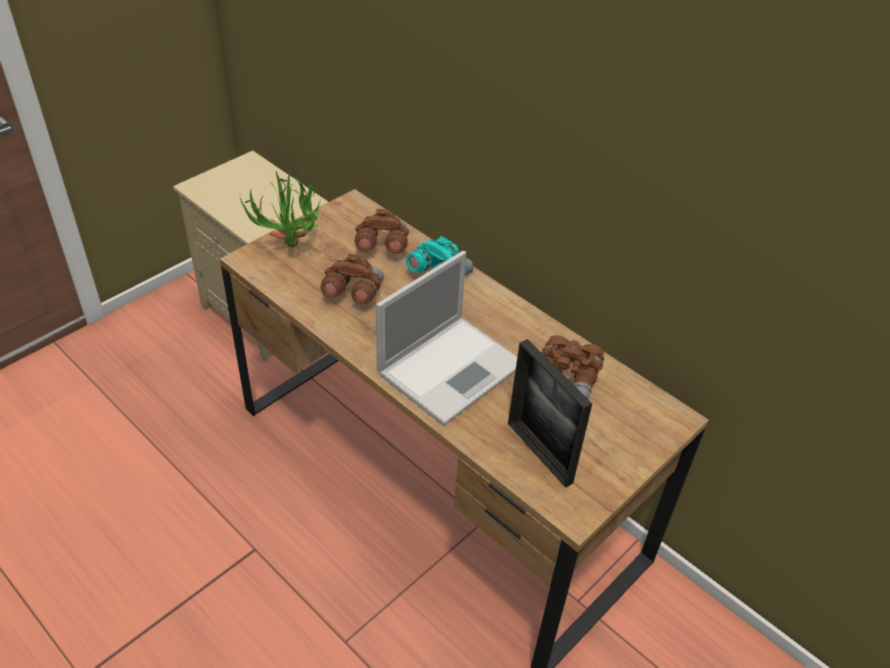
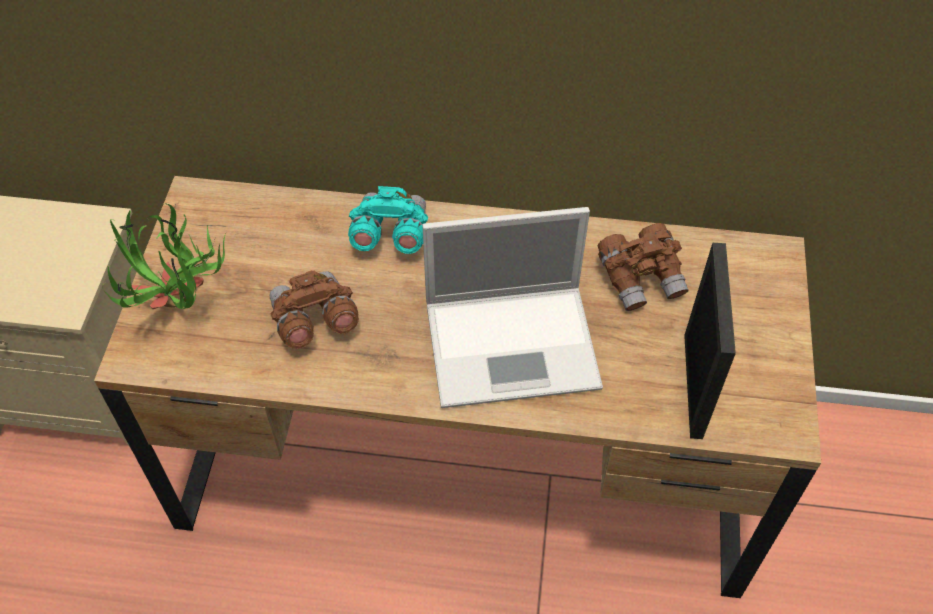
camera: 35 degrees left, 10 degrees up
(381, 247) = (287, 237): brown binoculars -> none
(452, 367) = (515, 344): laptop -> laptop turned 75 degrees clockwise
(539, 452) = (693, 385): picture frame -> picture frame turned 105 degrees counterclockwise

